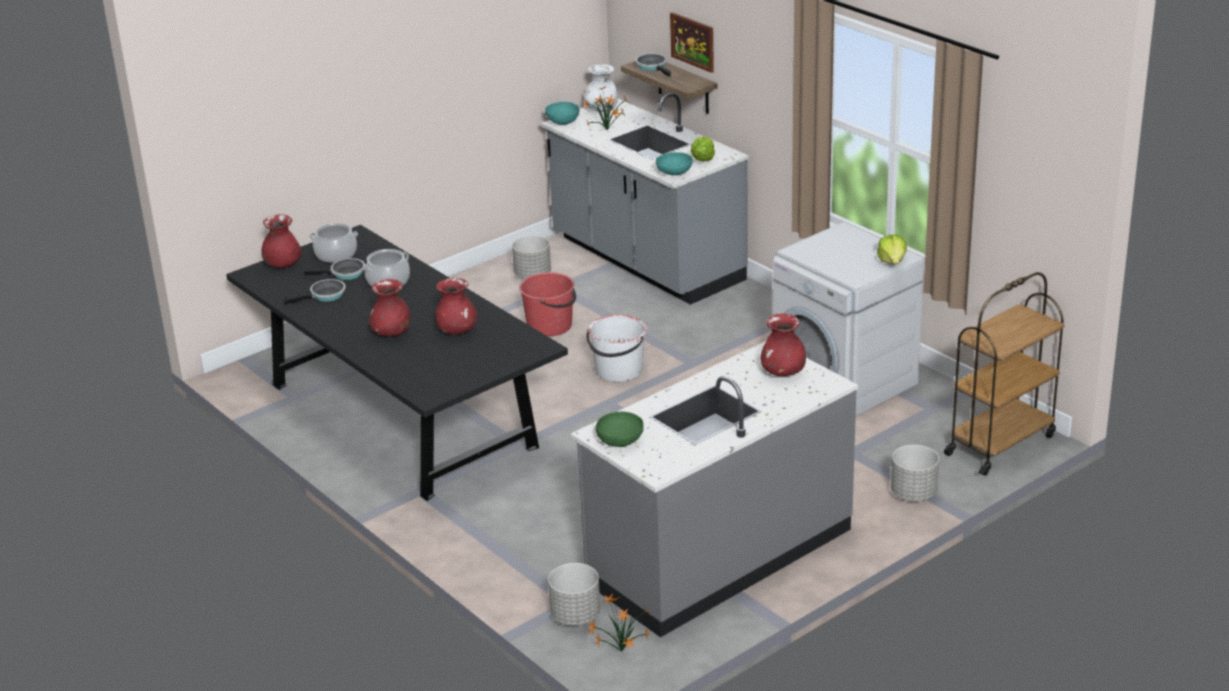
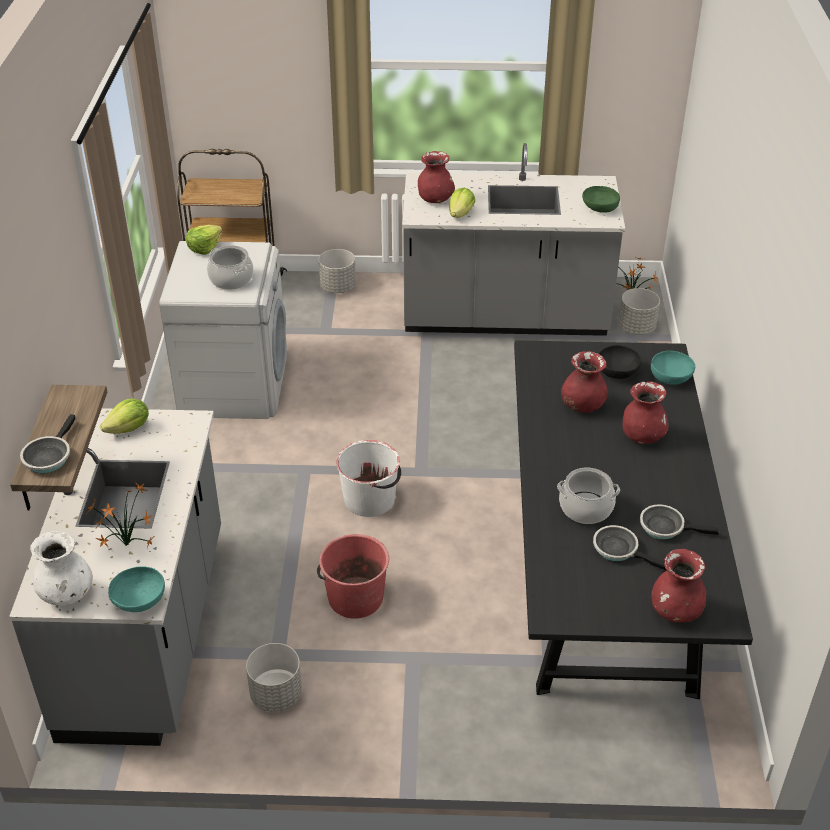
camera: 140 degrees left, 10 degrees up
(336, 254) = (603, 590): cooking pot -> cooking pot (231, 279)
(457, 364) = (617, 372): none -> black bowl
(674, 173) = (186, 425): turquoise bowl -> turquoise bowl (671, 377)
(692, 42) = (27, 379): picture -> none
(737, 371) = (461, 214): none -> lettuce

